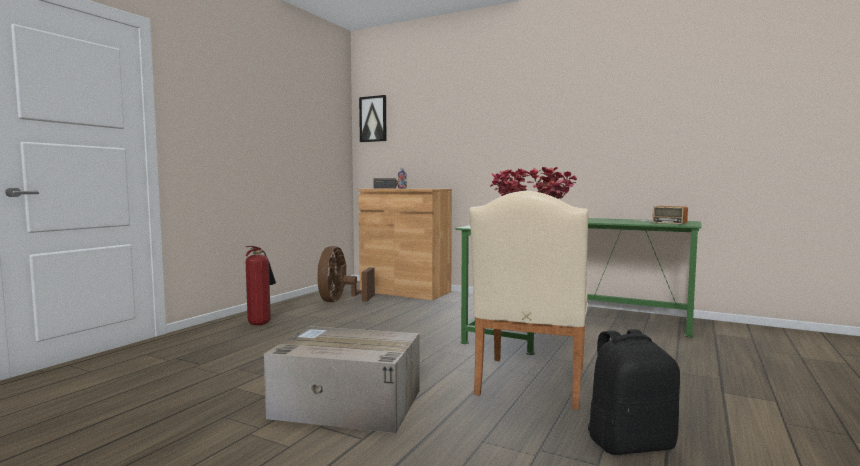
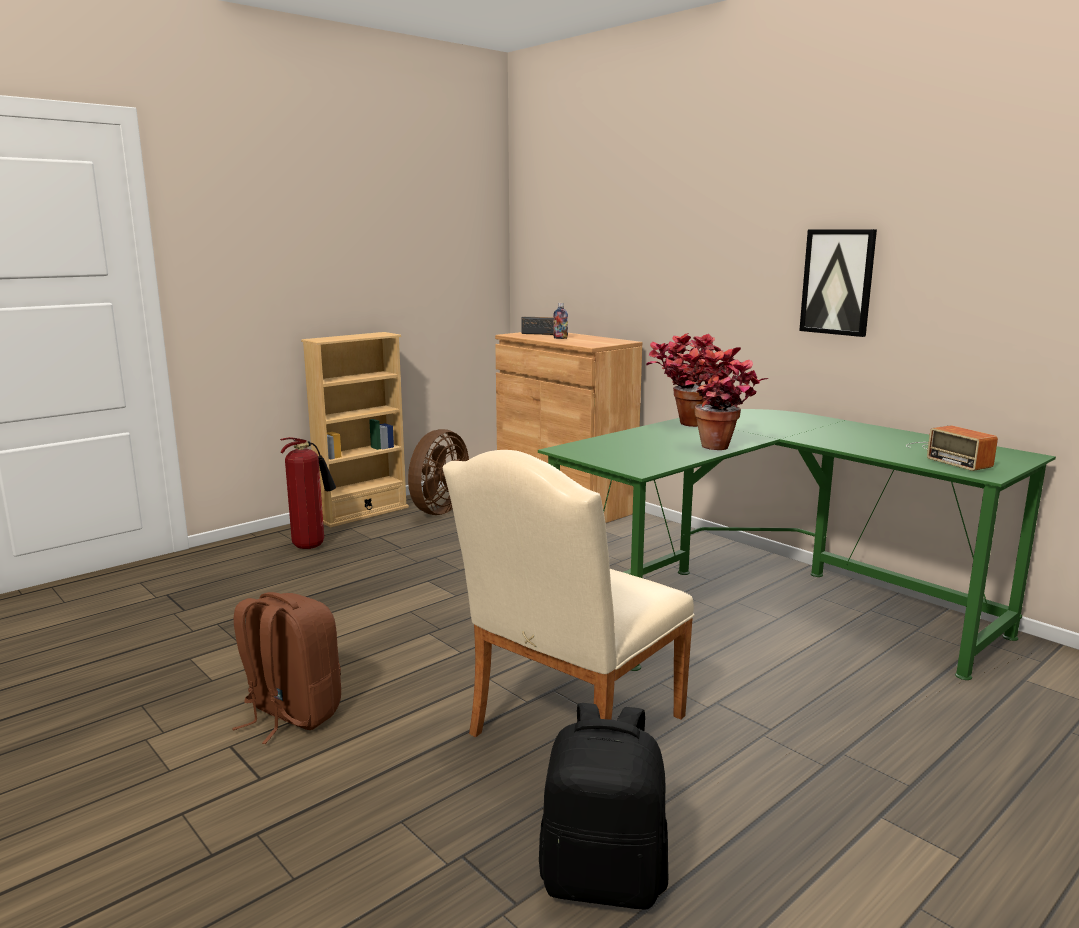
camera: 20 degrees right, 10 degrees up
(279, 306) = (362, 513): none -> beige bookcase
(345, 404) = (290, 714): cardboard box -> brown backpack
(373, 119) = (537, 210): picture -> picture (838, 282)

